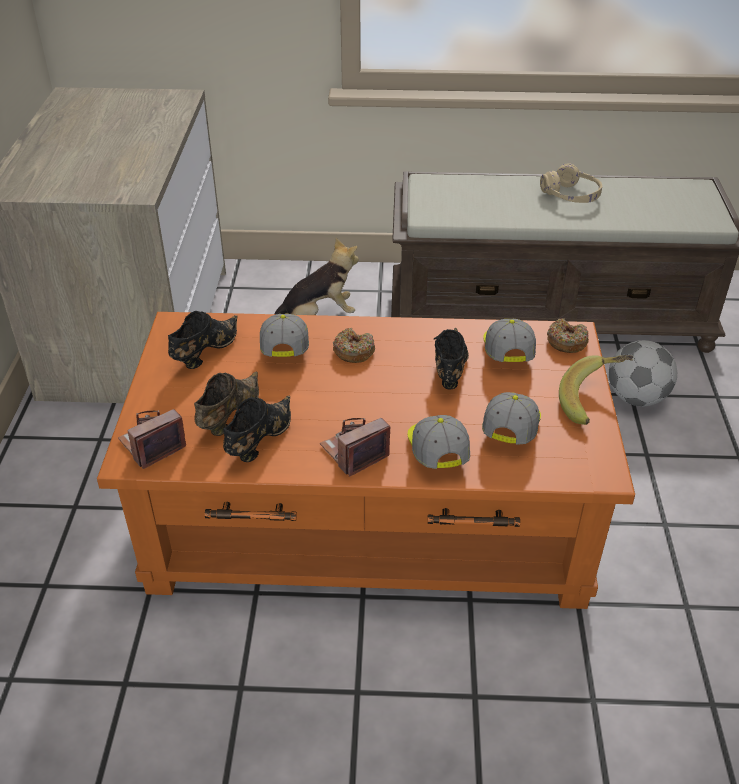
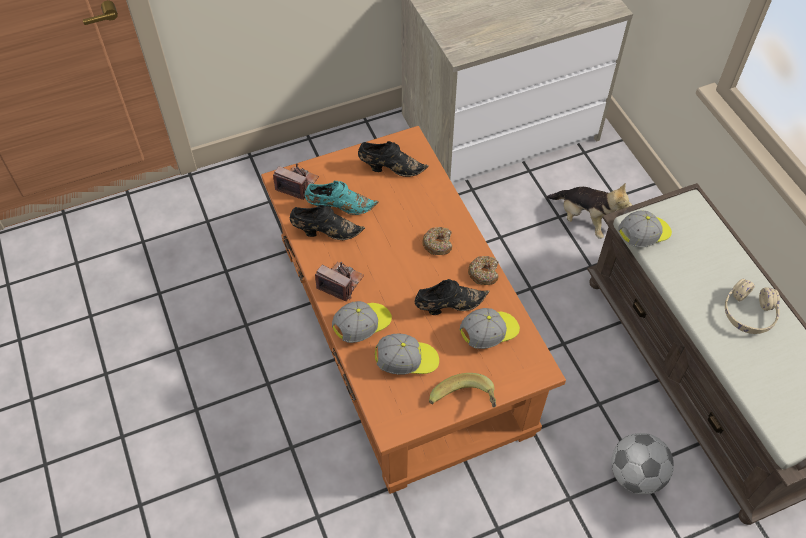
camera: 65 degrees right, 15 degrees up
(228, 416) = (339, 207): brown shoe -> turquoise shoe
(285, 348) = (420, 206): cap -> cap (643, 235)
(566, 342) = (526, 367): donut -> donut (484, 273)

